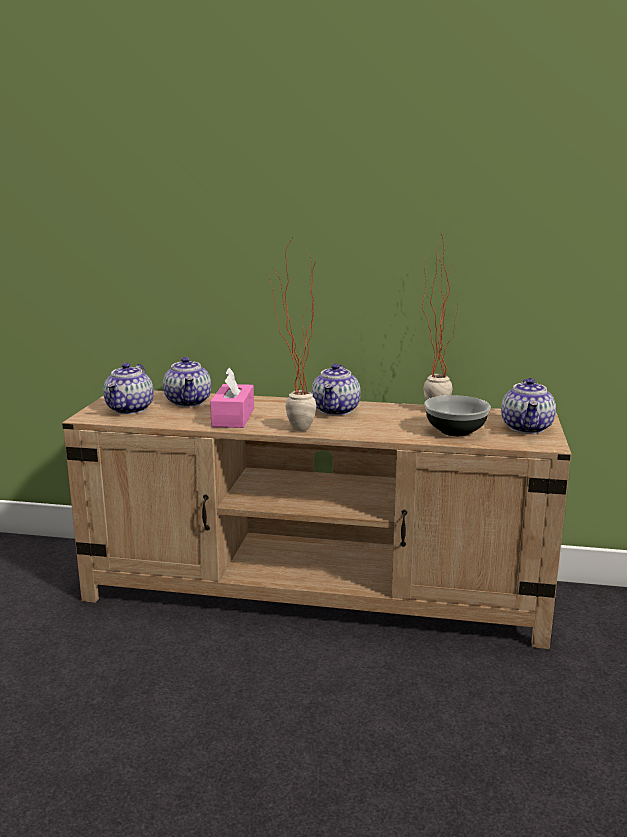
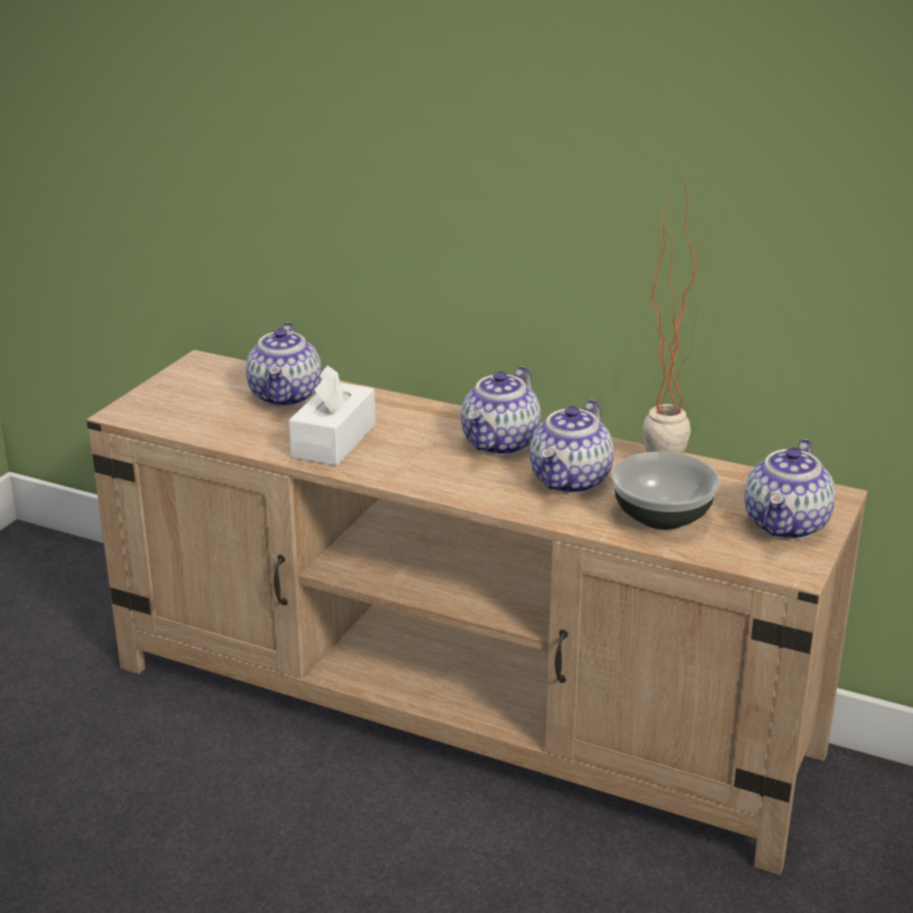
camera: 15 degrees right, 10 degrees up
(130, 409) = (193, 402): teapot -> teapot (571, 481)
(233, 417) = (334, 441): pink tissue box -> white tissue box
(291, 430) = (406, 481): potted plant -> none

